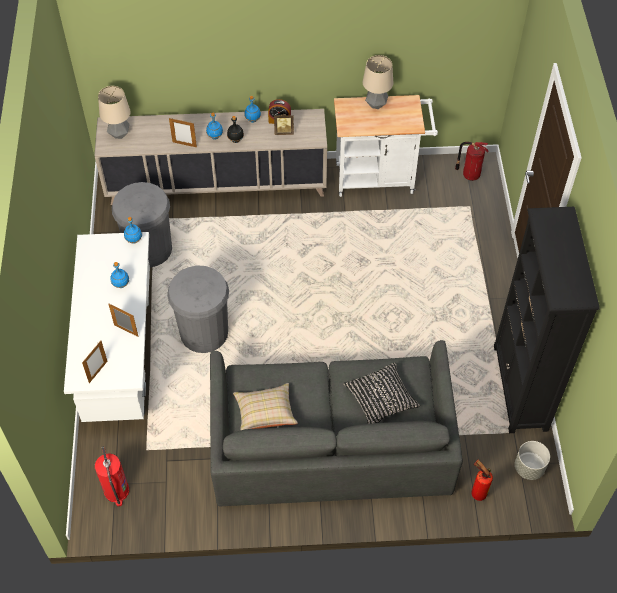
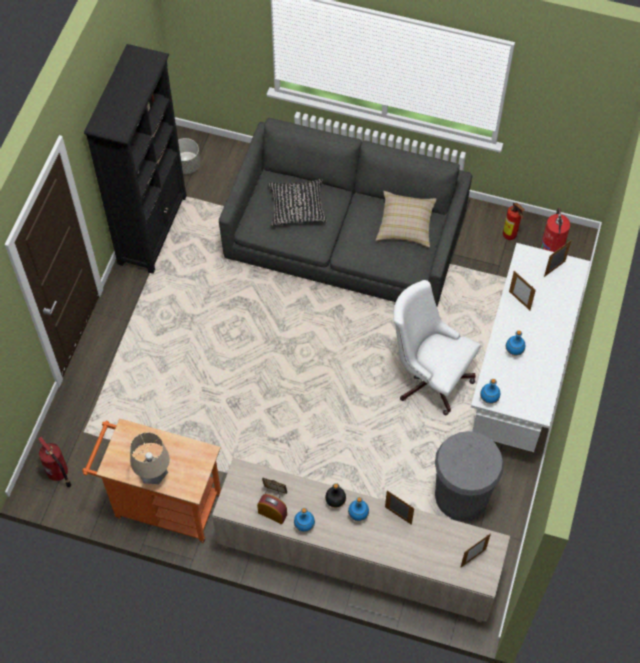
camera: 160 degrees left, 5 degrees up
(119, 134) = (473, 558): table lamp -> picture frame
(204, 332) = (429, 376): grey trash can -> white office chair
(380, 177) = (162, 505): white cart -> orange cart
(477, 492) = (241, 160): fire extinguisher -> fire extinguisher (510, 236)

